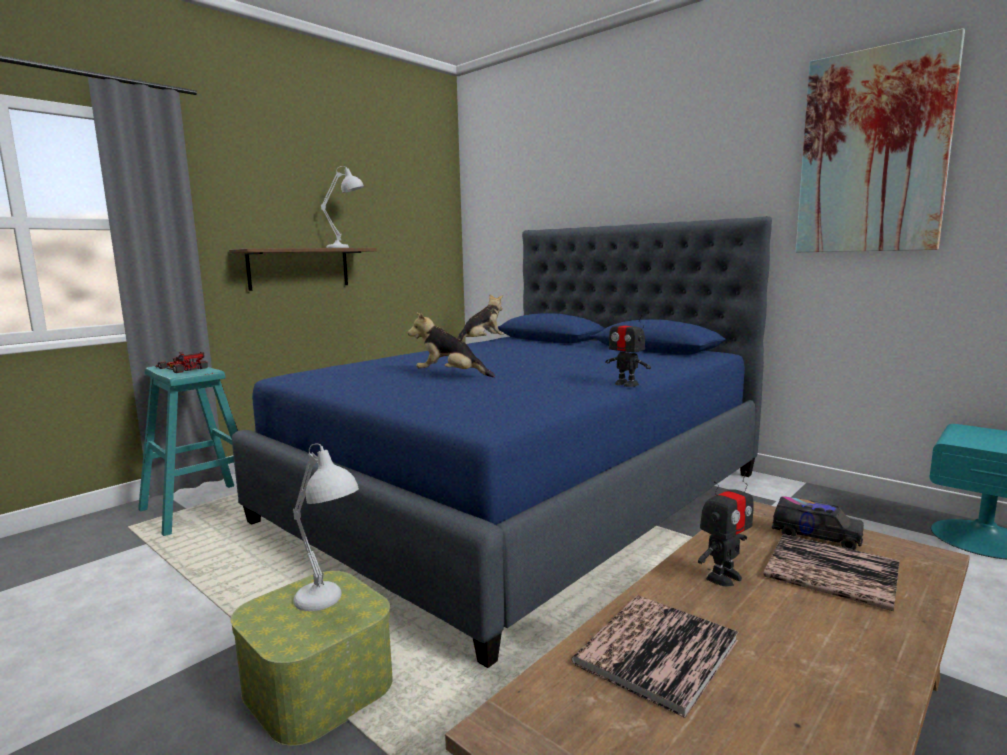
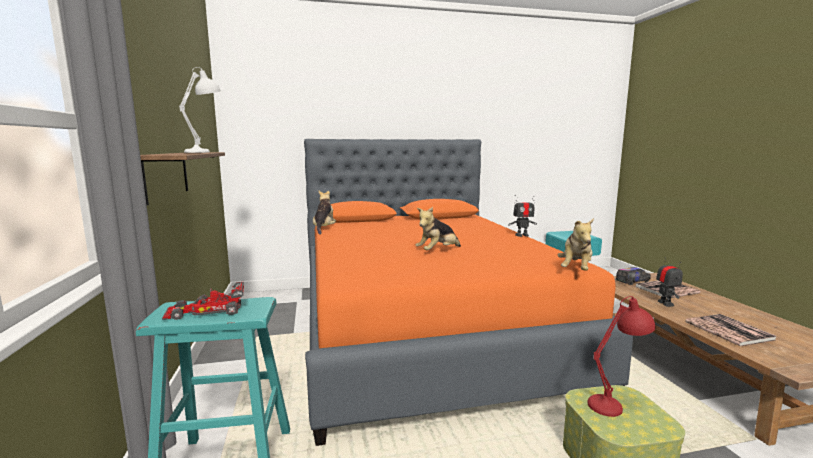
camera: 55 degrees left, 0 degrees up
(329, 605) = (616, 404): white table lamp -> red table lamp
(456, 422) = (575, 269): none -> plush toy
(520, 497) = (425, 329): blue bed -> orange bed
(872, 152) = (516, 112): picture -> none

